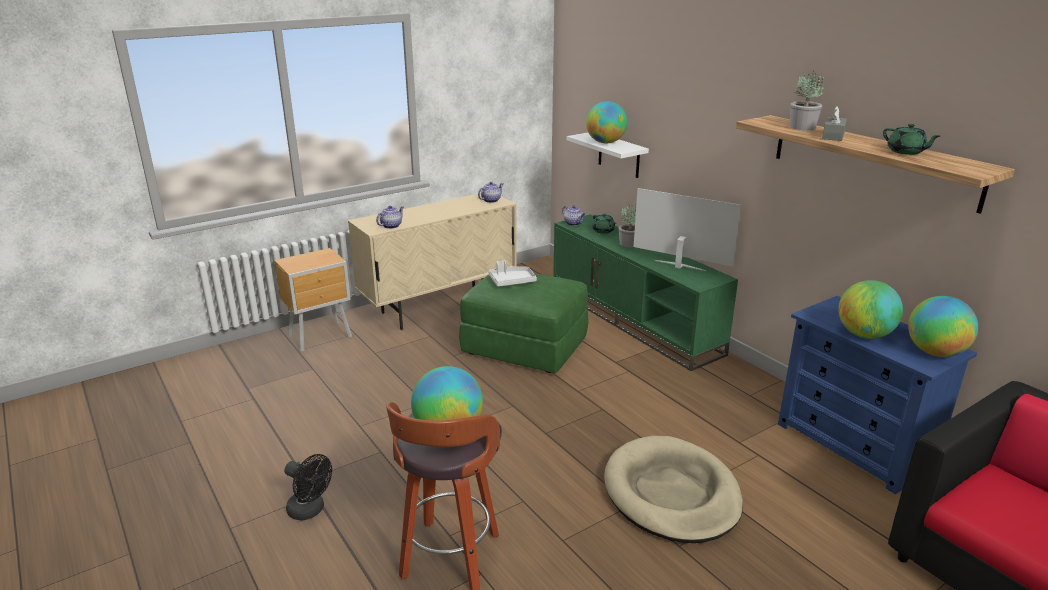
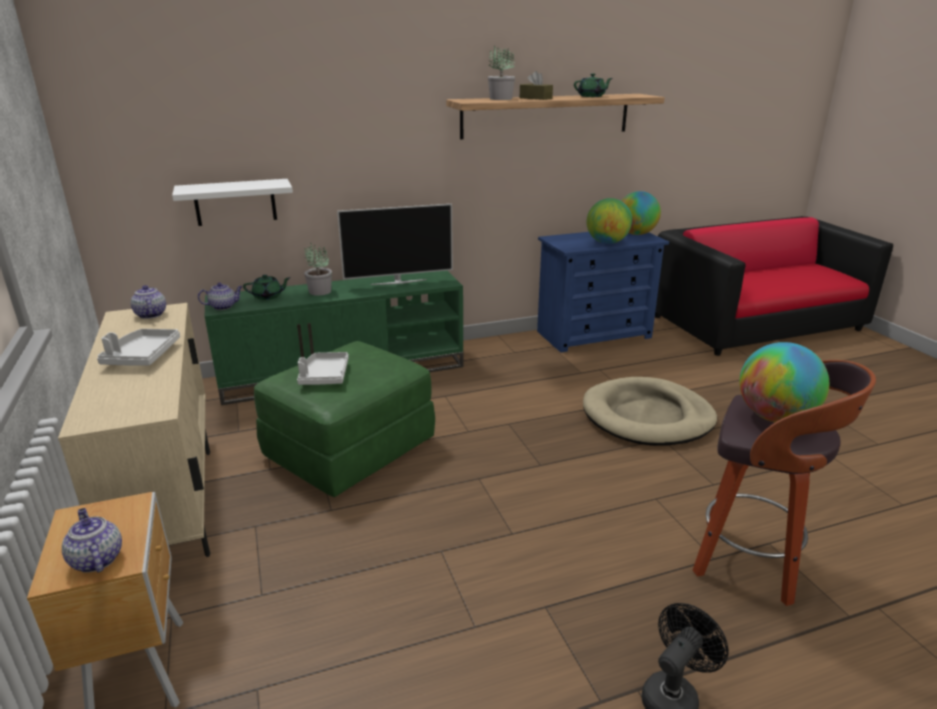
camera: 75 degrees left, 0 degrees up
(391, 226) = (155, 395): teapot -> teapot (96, 559)
(434, 212) = (142, 356): none -> white tray
(605, 142) = (236, 186): globe -> none
(679, 266) = (398, 282): television -> television turned 150 degrees counterclockwise
(833, 136) = (535, 98): grey tissue box -> brown tissue box

